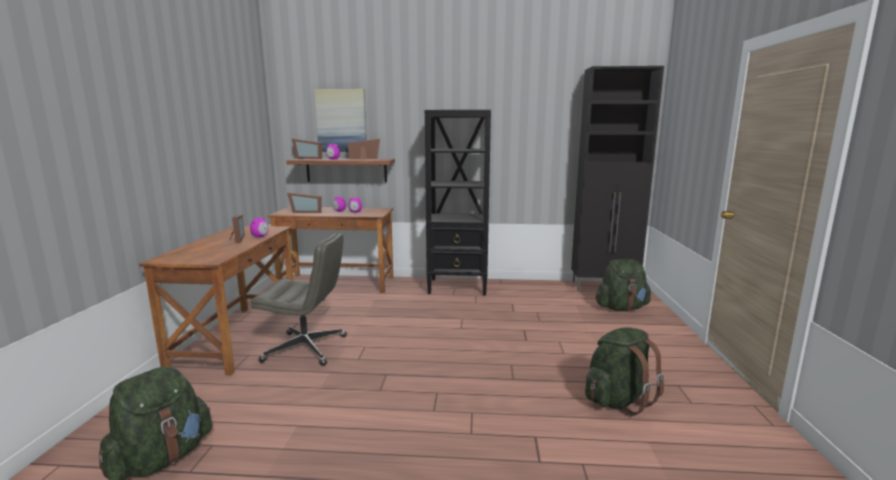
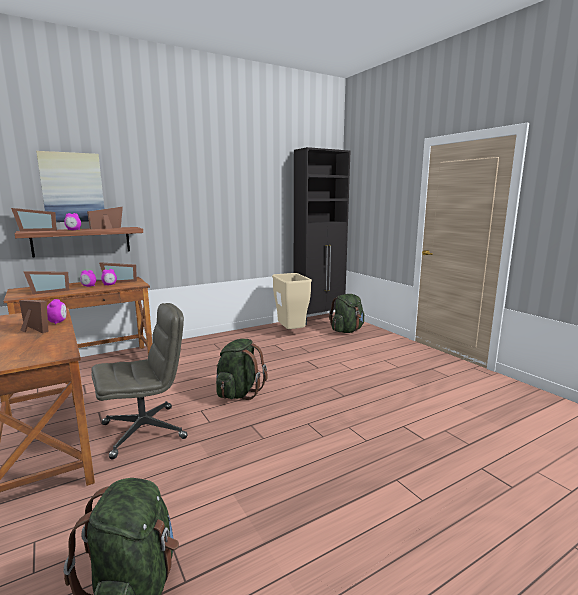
camera: 35 degrees left, 0 degrees up
(369, 210) = (119, 281): none -> picture frame
(458, 287) = (215, 342): black bookcase -> none
(547, 295) = (291, 333): none -> beige trash can
(618, 400) = (415, 387): green backpack -> green backpack (239, 393)

